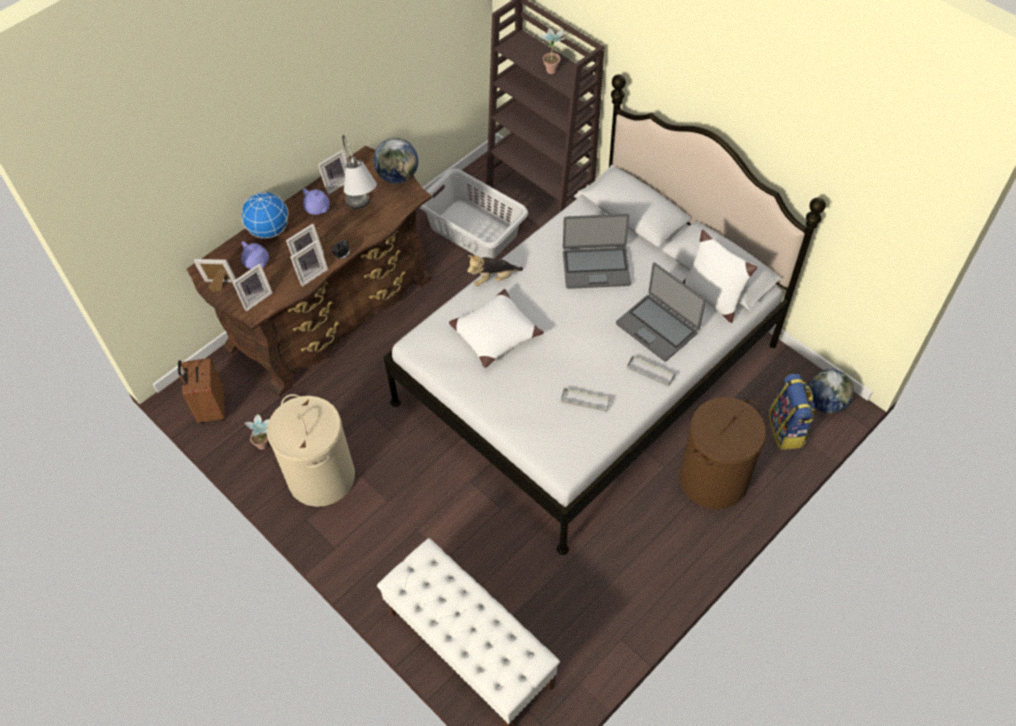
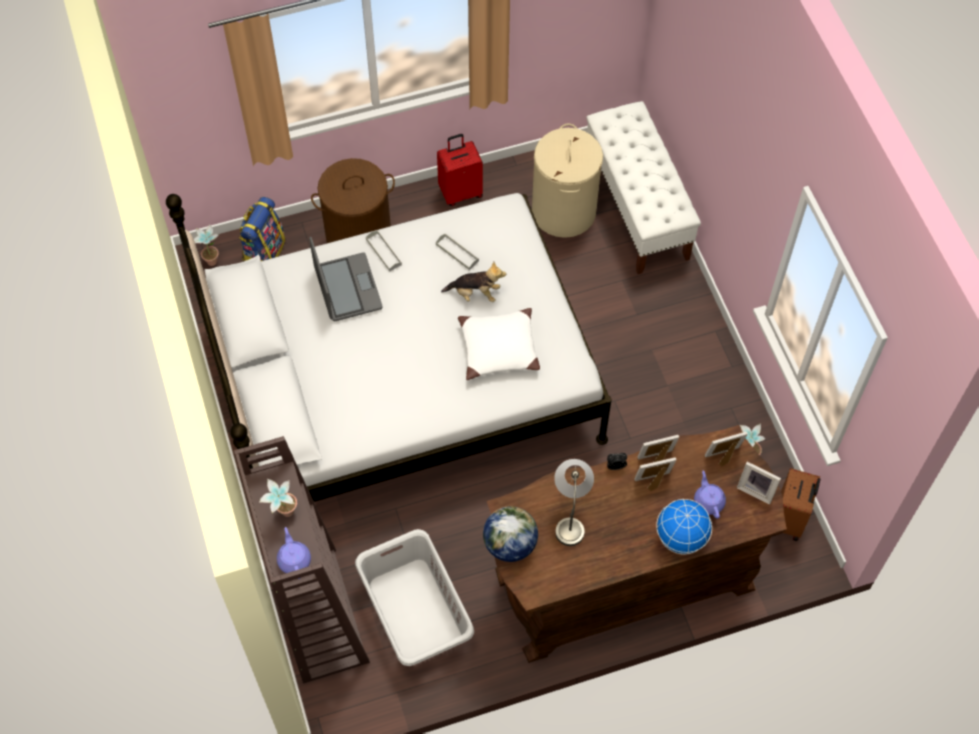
camera: 155 degrees left, 5 degrees up
(317, 208) = (617, 543): purple teapot -> purple teapot (294, 560)
(321, 477) = (703, 399): beige laundry basket -> beige laundry basket (564, 211)
(336, 183) = (583, 568): picture frame -> none
(493, 279) = (466, 410): plush toy -> plush toy (475, 293)
(596, 267) = (360, 374): laptop -> none
(656, 578) = (460, 192): none -> red suitcase
(711, 297) = (276, 295): white pillow -> none
(825, 403) = (211, 258): globe -> potted plant

